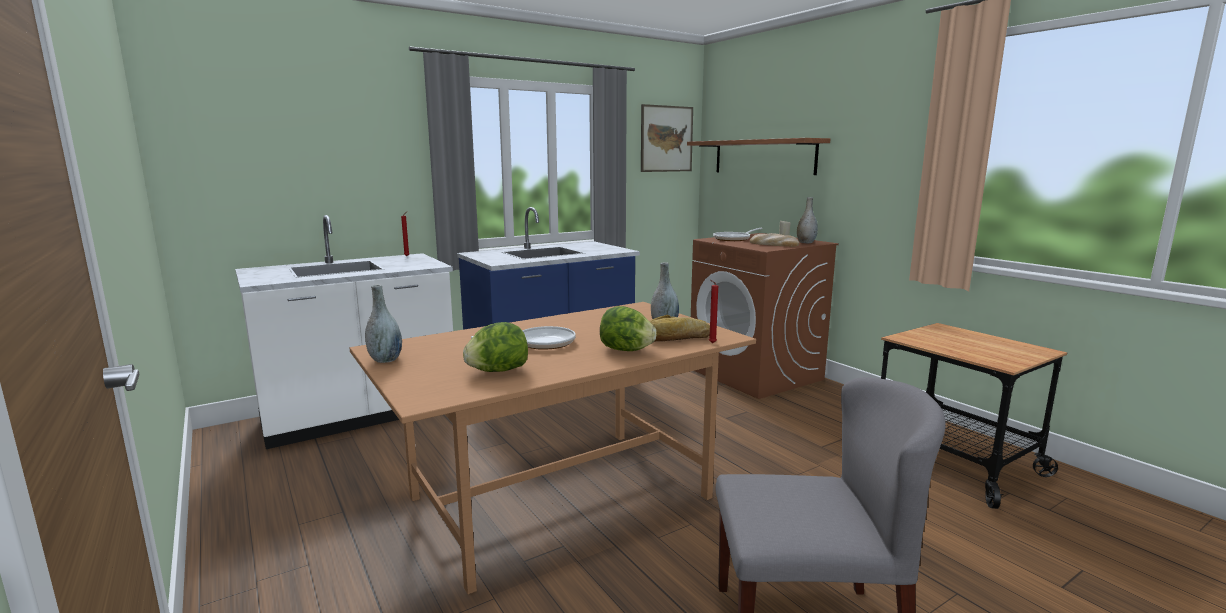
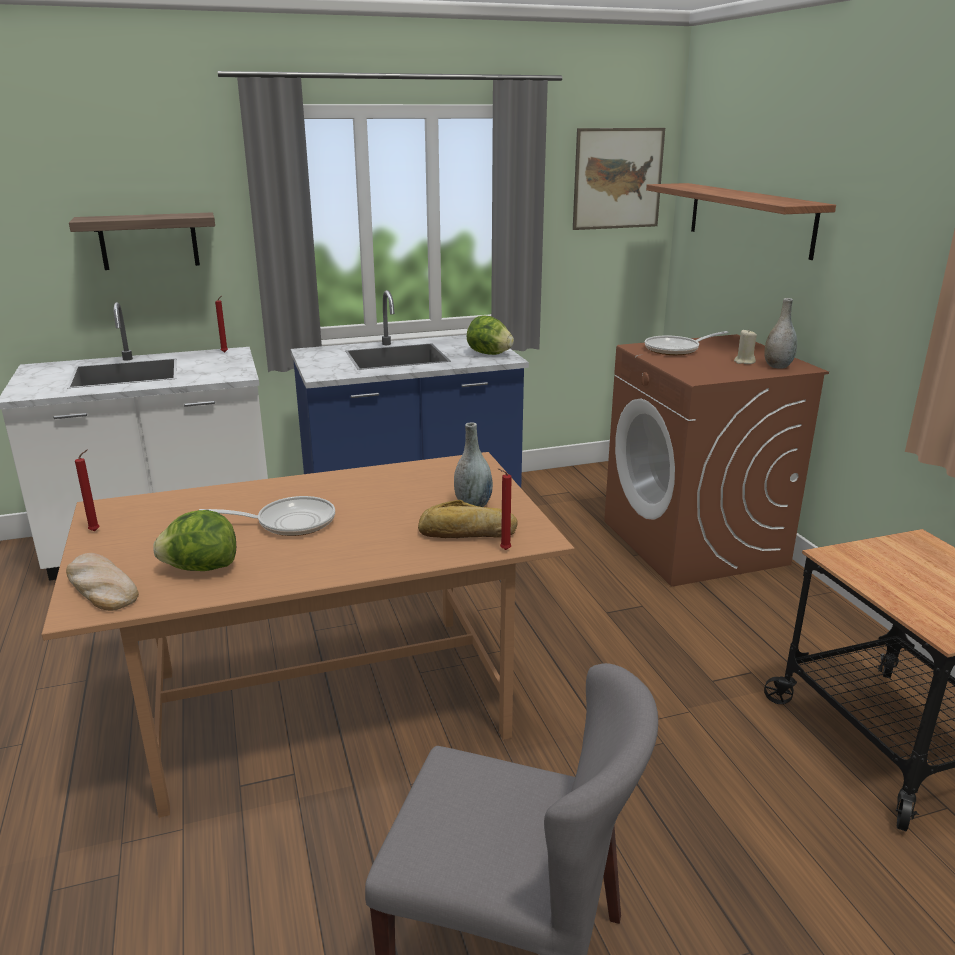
camera: 15 degrees right, 10 degrees up
(347, 171) = (149, 241): none -> shelf
(385, 360) = (96, 531): grey vase -> red candle
(626, 350) = (382, 549): lettuce -> lettuce (489, 354)
(773, 244) = (721, 368): bread -> bread (101, 587)

